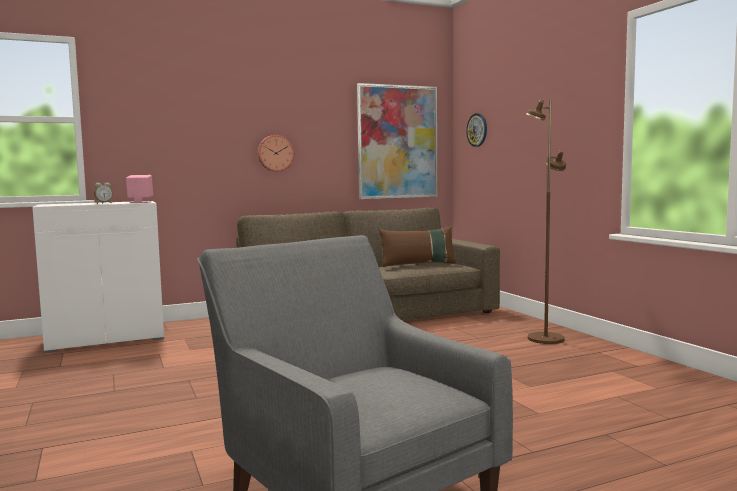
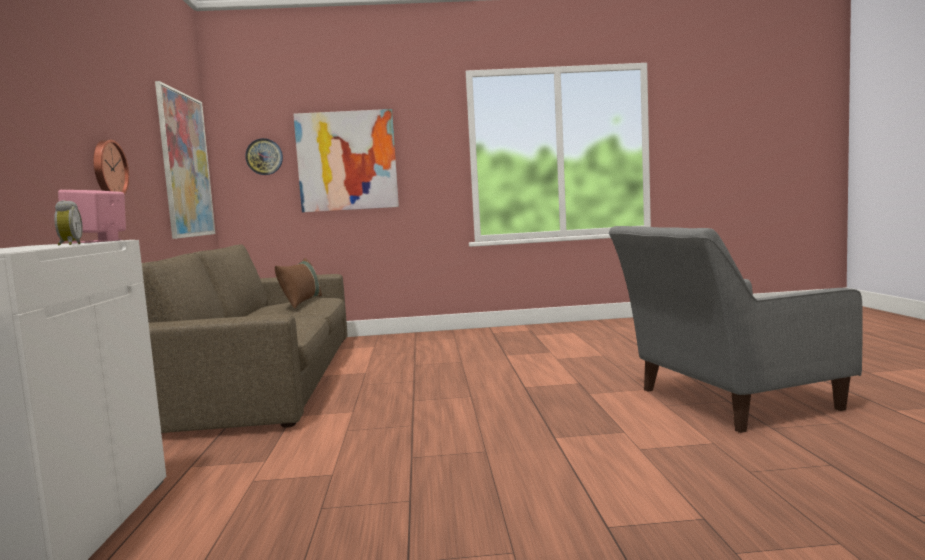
camera: 70 degrees left, 0 degrees up
(524, 132) = (347, 161): none -> picture
(545, 339) = (444, 338): brown floor lamp -> none

